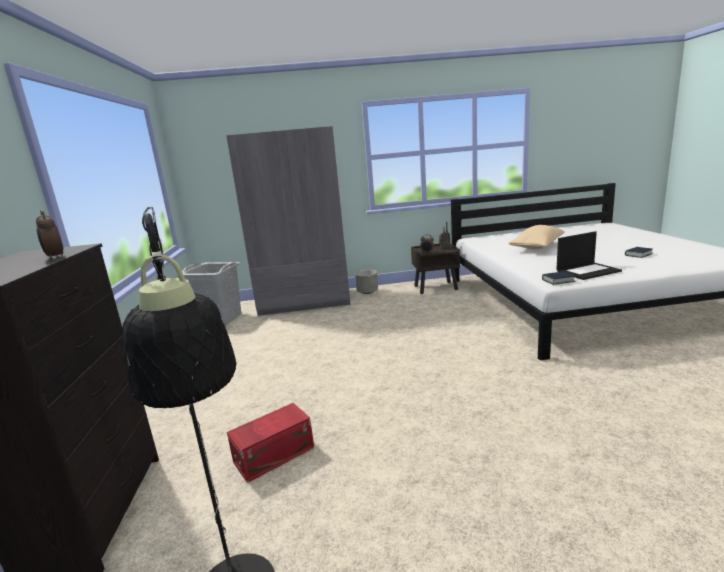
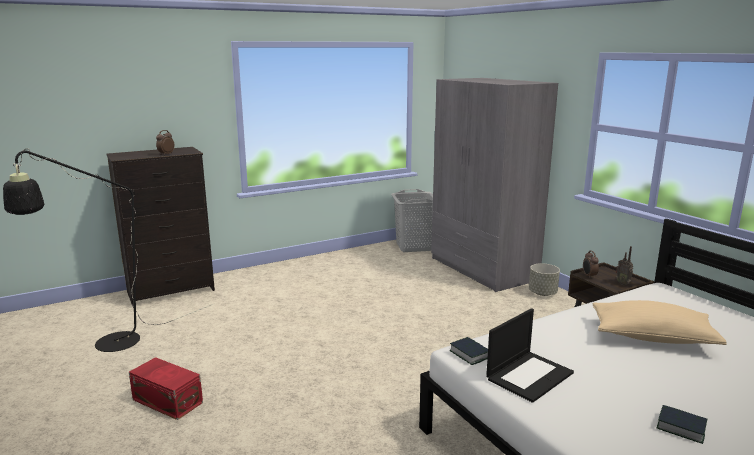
camera: 65 degrees right, 0 degrees up
(272, 455) = (223, 322): red storage box -> red storage box (167, 400)
(588, 271) = (529, 375): laptop -> laptop turned 90 degrees counterclockwise

